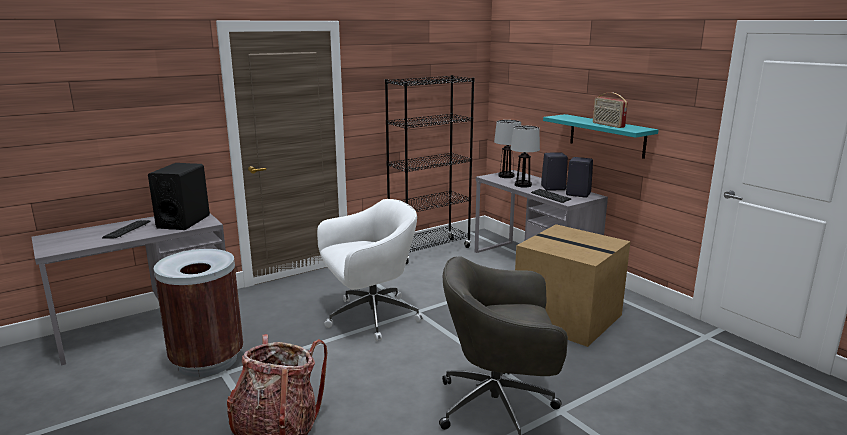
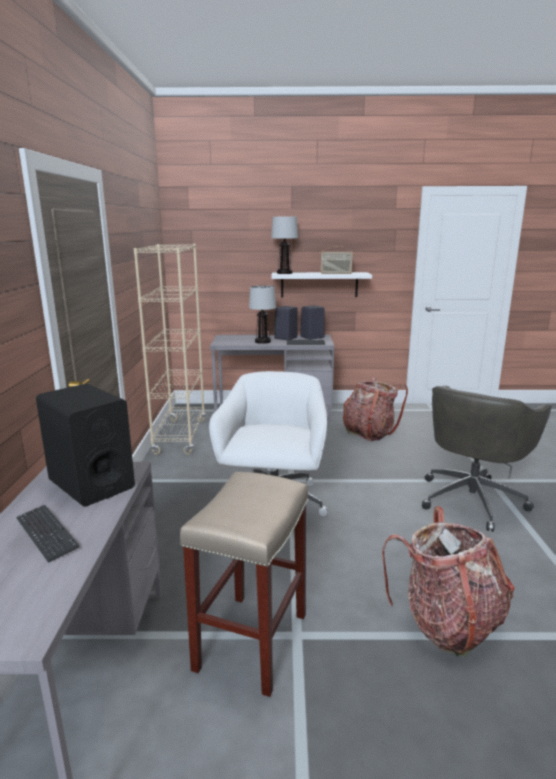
camera: 55 degrees left, 0 degrees up
(207, 361) = (252, 643): brown trash can -> beige stool
(429, 251) = (180, 436): black bookcase -> beige bookcase
(506, 176) = (229, 339): table lamp -> table lamp (284, 273)
(569, 317) = (369, 432): cardboard box -> backpack
(607, 135) = (319, 284): turquoise shelf -> white shelf

